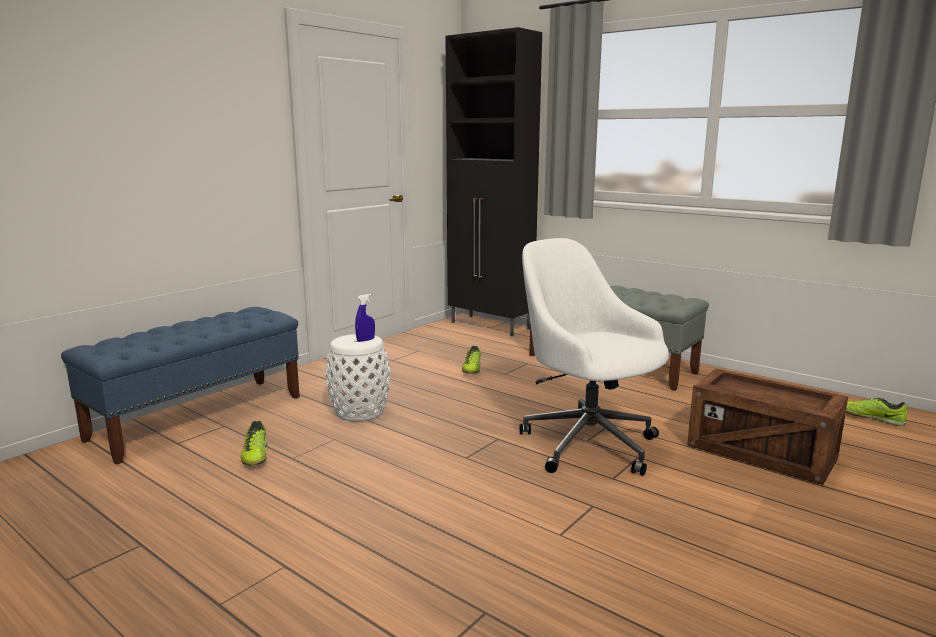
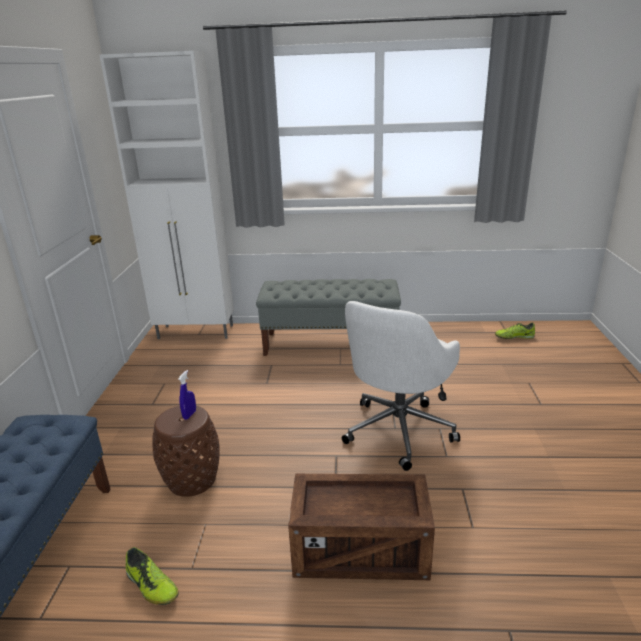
camera: 35 degrees left, 10 degrees up
(360, 412) = (192, 479): white stool -> brown stool
(472, 369) = (235, 388): shoe -> none
(491, 326) = (196, 332): black cabinet -> white cabinet
(587, 444) = (398, 432): white office chair -> white office chair turned 75 degrees counterclockwise
(761, 453) = (496, 391): crate -> crate (360, 550)

